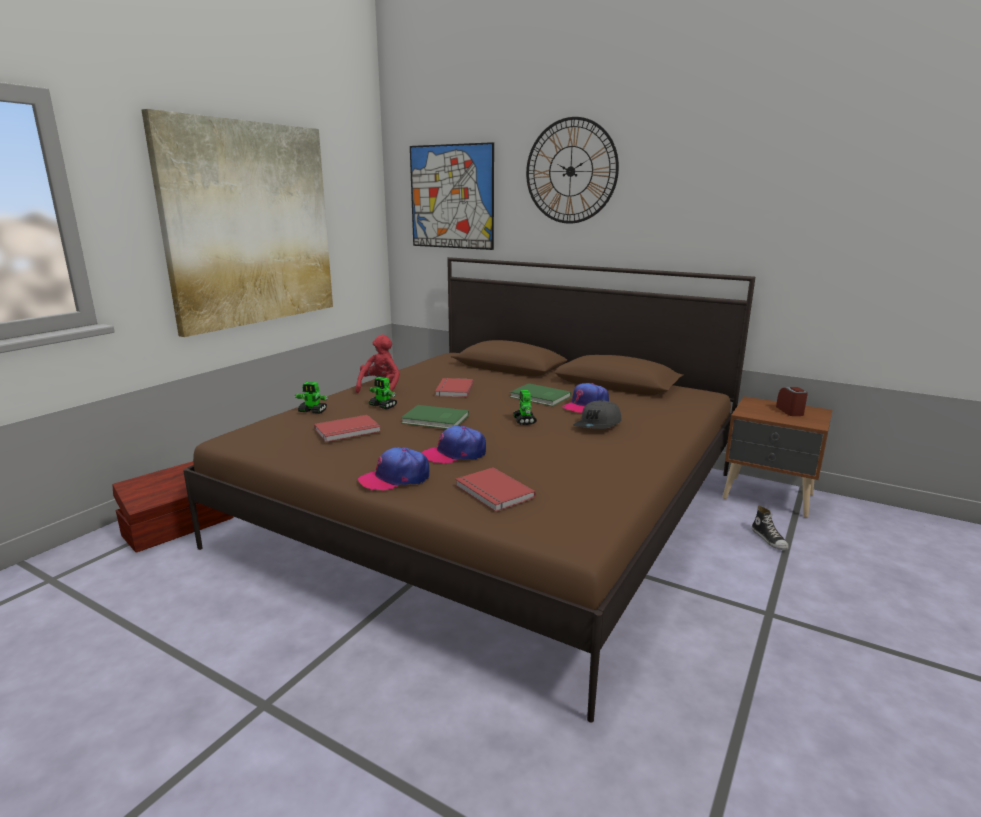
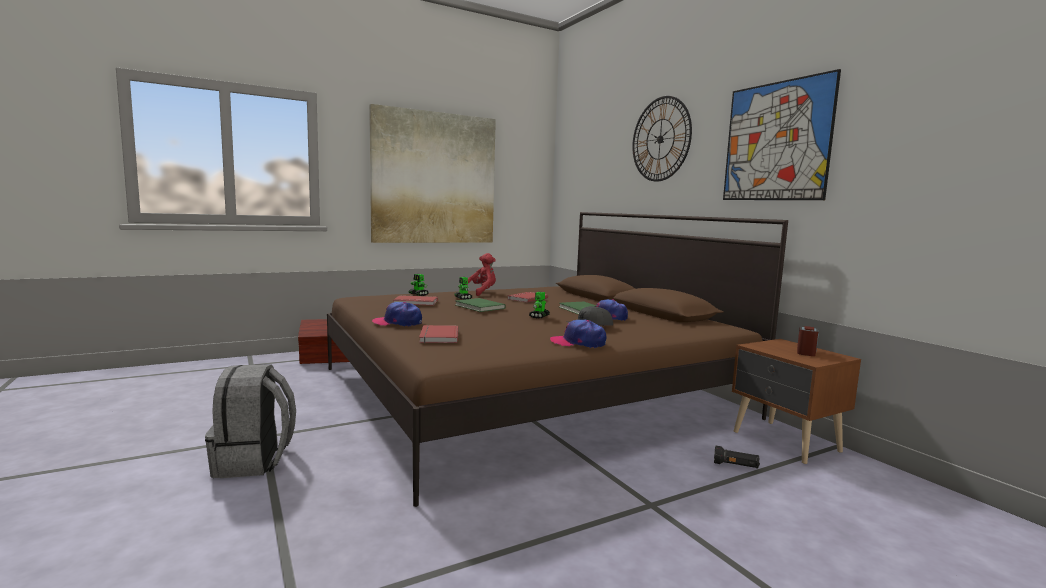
camera: 30 degrees right, 10 degrees down
(312, 754) = (254, 462): none -> grey backpack
(451, 197) = (588, 166): picture -> picture (776, 141)
(455, 454) = (456, 321): cap -> cap (578, 343)
(769, 539) = (735, 466): shoe -> black flashlight

